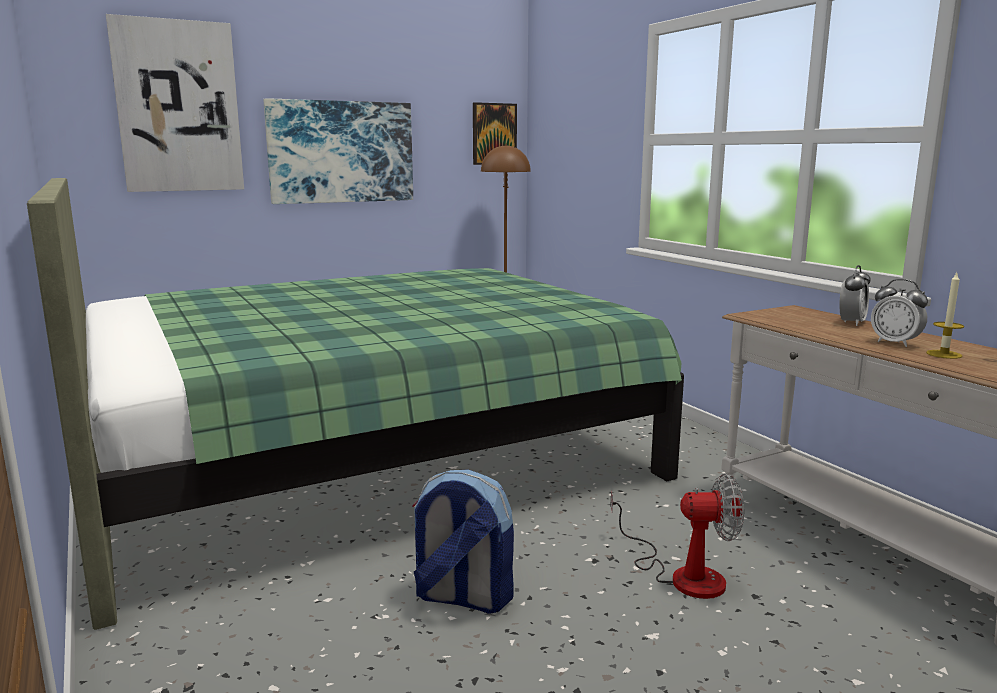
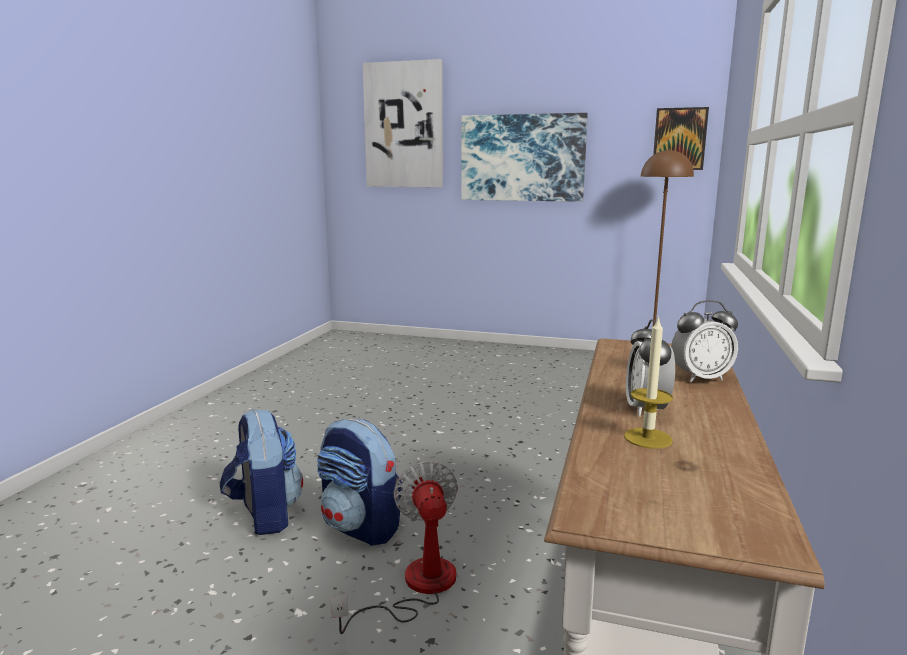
camera: 45 degrees right, 0 degrees up
(361, 451) = (408, 400): green bed -> none
(561, 561) = (361, 527): none -> backpack
(682, 574) = (416, 587): fan -> fan turned 150 degrees counterclockwise

